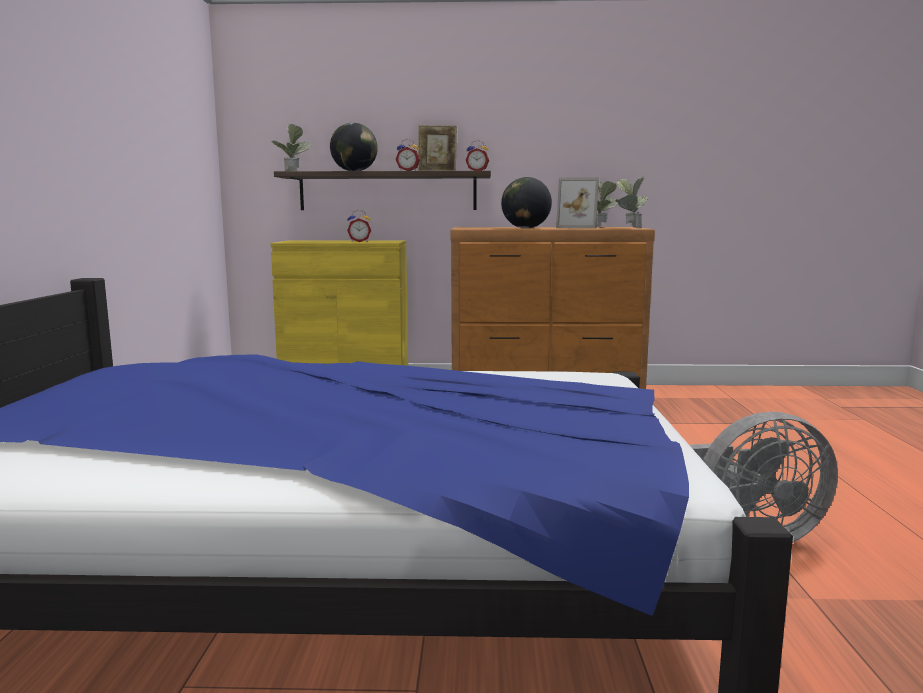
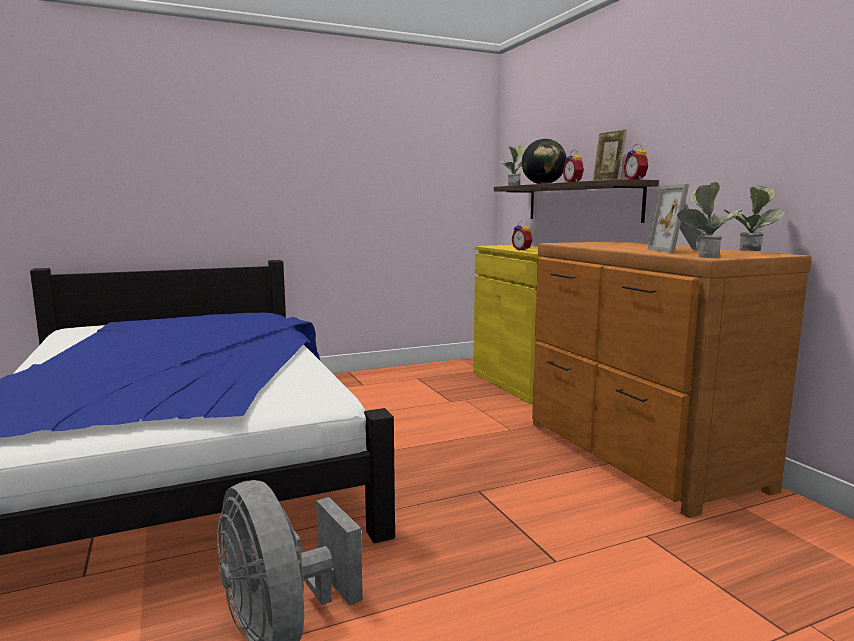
camera: 65 degrees right, 0 degrees up
(525, 228) = (611, 247): globe -> none

